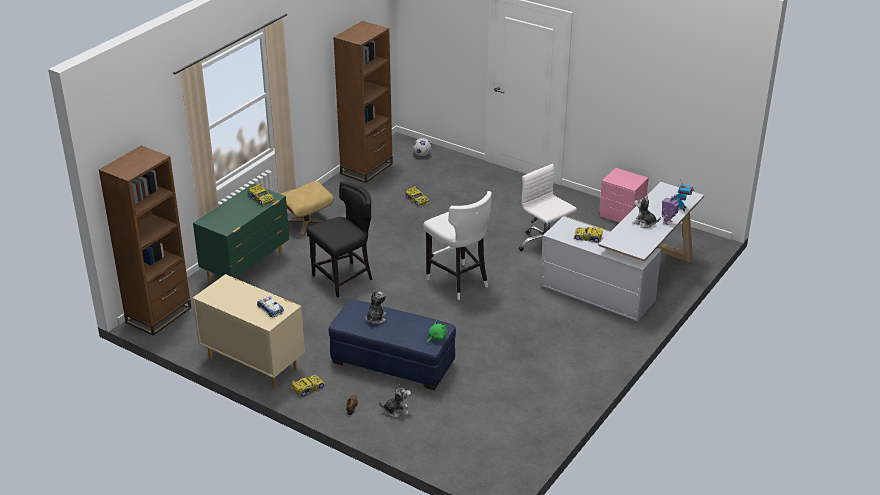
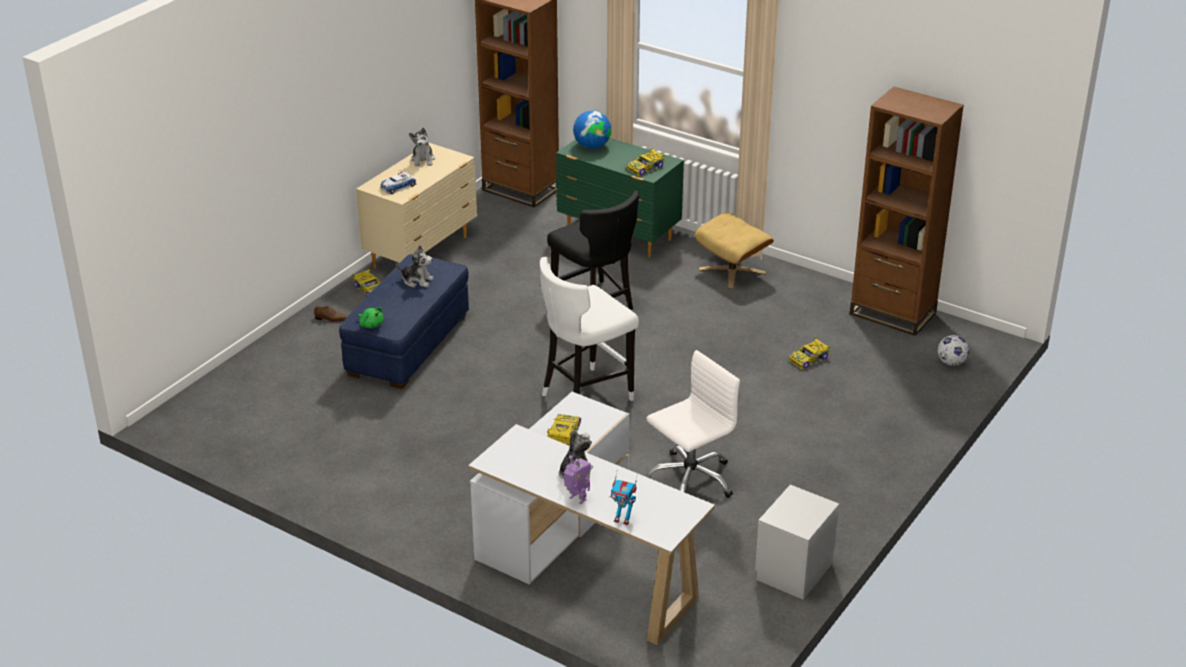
camera: 90 degrees right, 0 degrees up
(221, 220) = (592, 146): none -> globe
(396, 411) = (315, 349): plush toy -> plush toy (423, 160)
(621, 215) = (794, 571): pink nightstand -> grey nightstand

